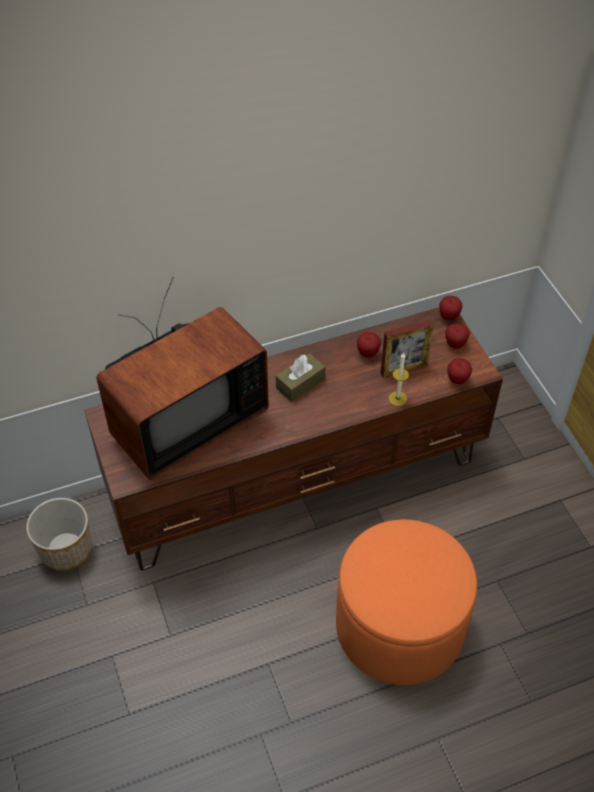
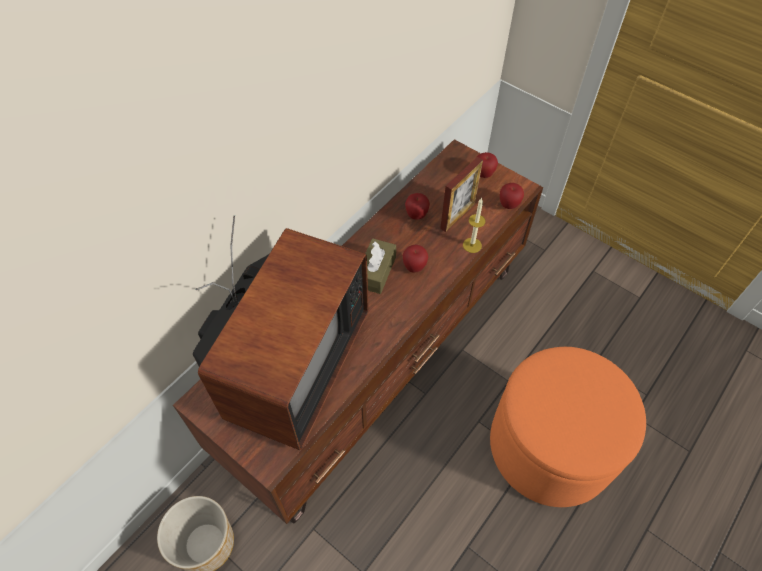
camera: 30 degrees left, 5 degrees up
(448, 317) = (460, 152): apple -> apple (414, 267)

